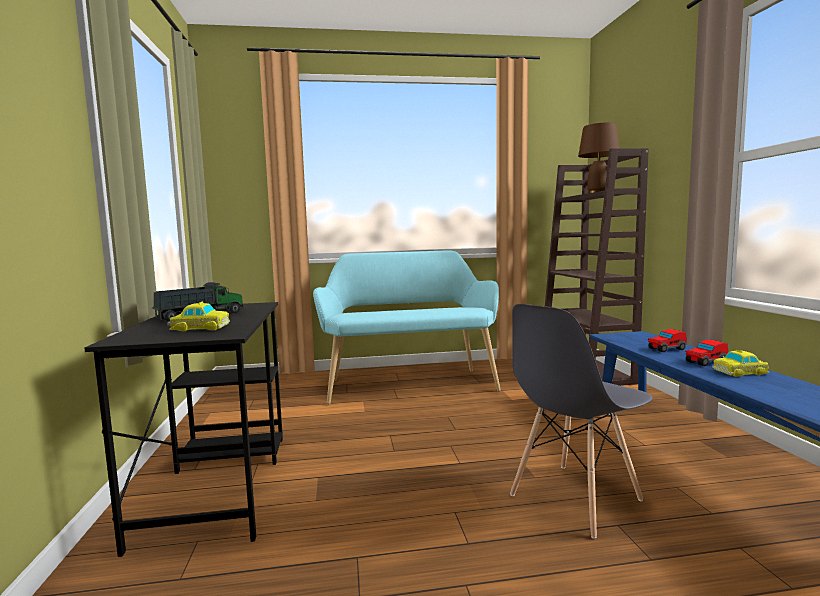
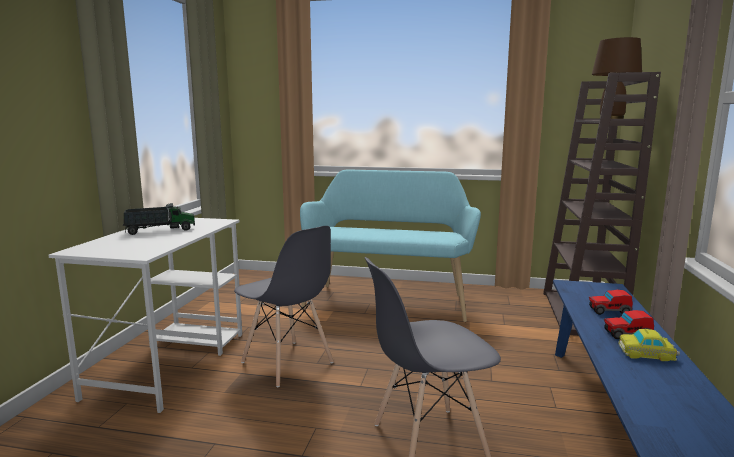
camera: 20 degrees right, 5 degrees up
(199, 328) = (137, 244): toy car -> none
(218, 484) = (170, 363): black desk -> white desk
(362, 457) = (287, 363): none -> grey chair

